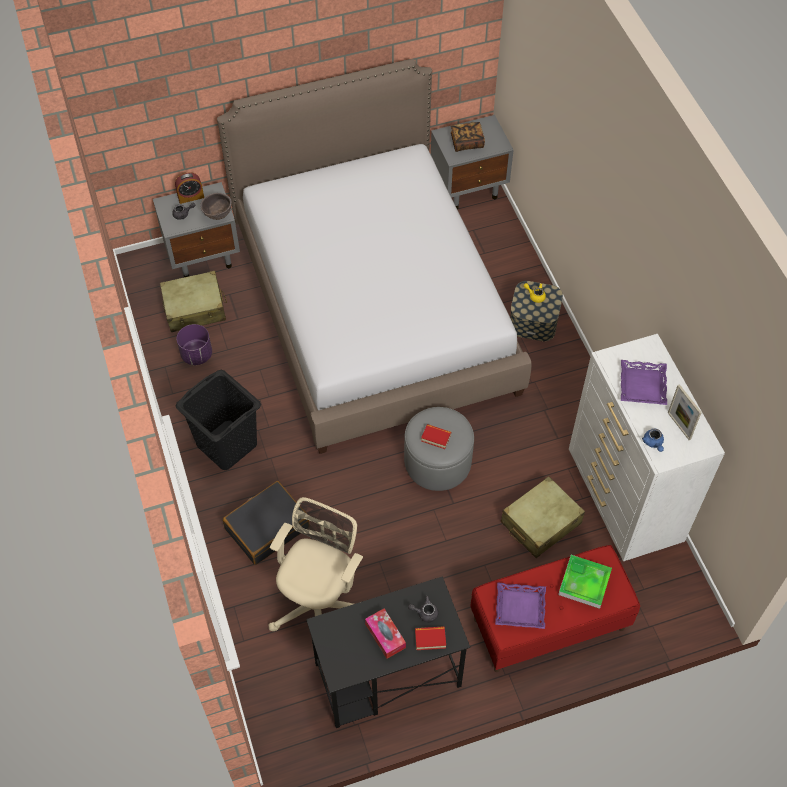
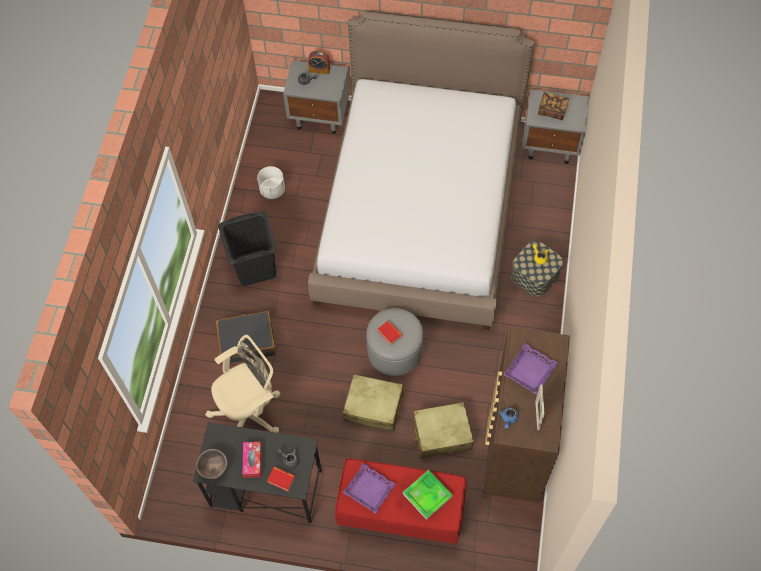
camera: 30 degrees right, 5 degrees up
(195, 308) = (291, 154): beige suitcase -> beige suitcase (374, 407)
(197, 354) = (273, 190): purple planter -> white planter
(218, 215) = (330, 92): brown bowl -> brown bowl (214, 469)
(622, 500) = (514, 447): white dresser -> brown dresser

